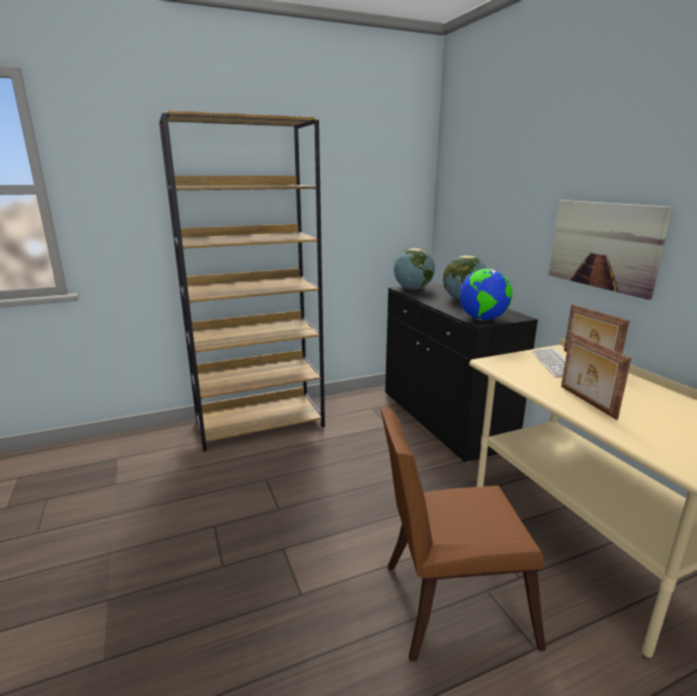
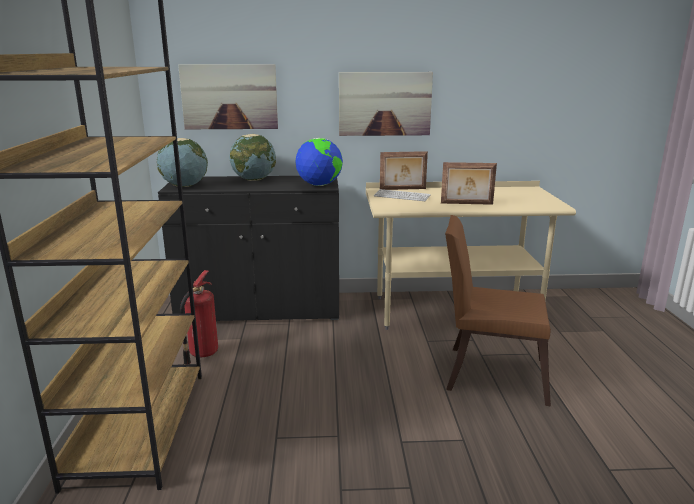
camera: 70 degrees left, 0 degrees up
(354, 417) = (202, 354): none -> fire extinguisher
(447, 603) = (488, 373): brown chair -> brown chair turned 90 degrees clockwise
(477, 219) = (229, 97): none -> picture

